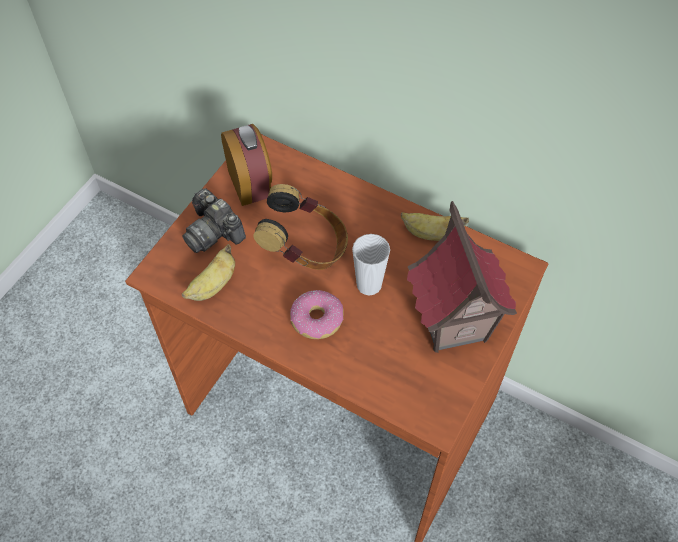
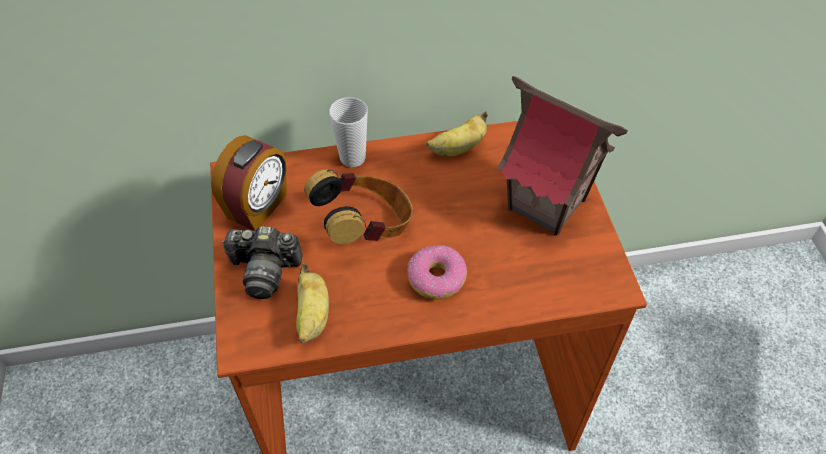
camera: 40 degrees left, 5 degrees down
(250, 184) = (258, 207): alarm clock -> alarm clock turned 90 degrees clockwise
(369, 285) = (450, 220): cup -> cup (352, 158)

